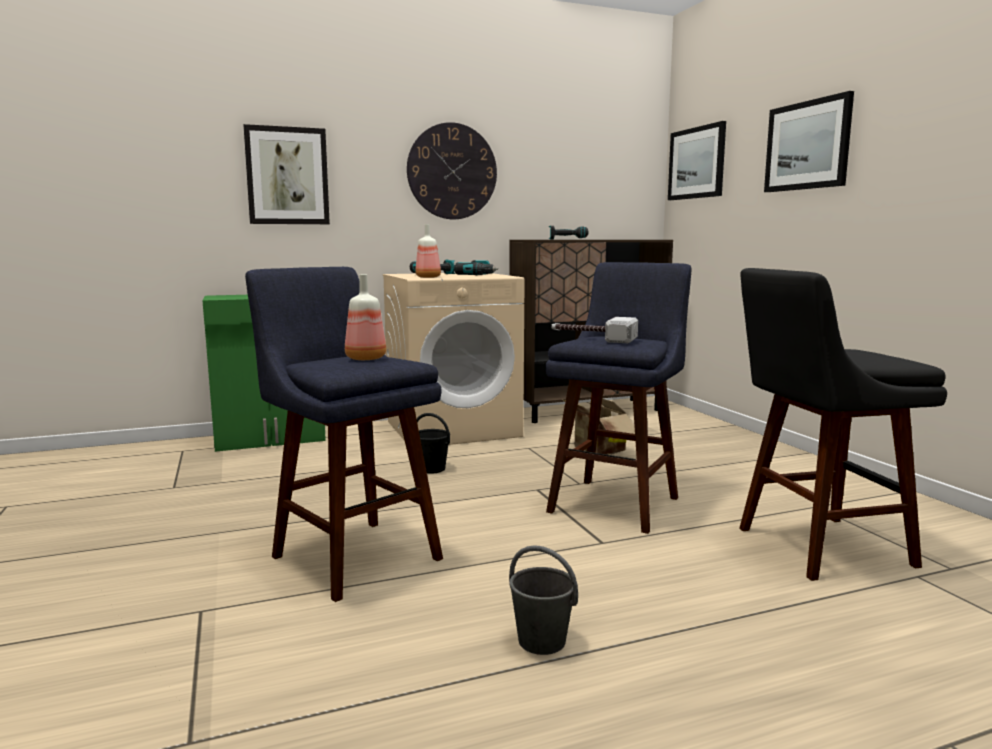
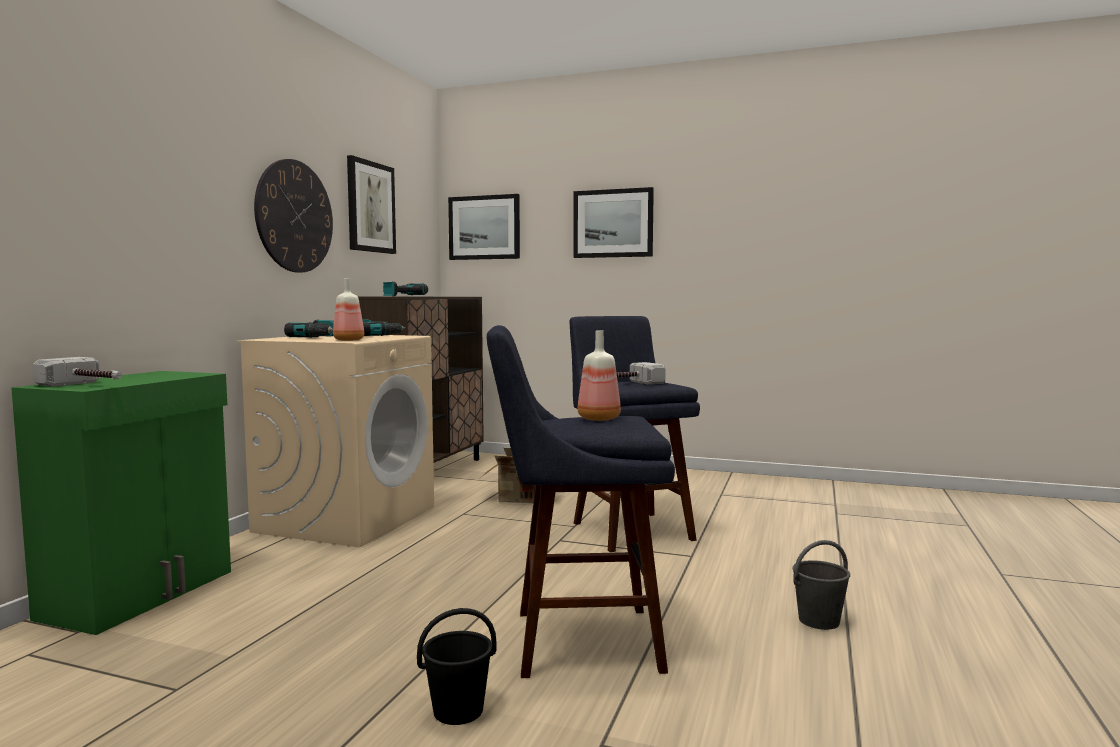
camera: 50 degrees left, 5 degrees down
(225, 297) = (88, 385): none -> hammer
(287, 176) = (124, 204): picture -> picture (370, 207)
(432, 469) = (434, 556): black bucket -> black bucket (459, 710)
(814, 548) = (775, 516): black stool -> none

